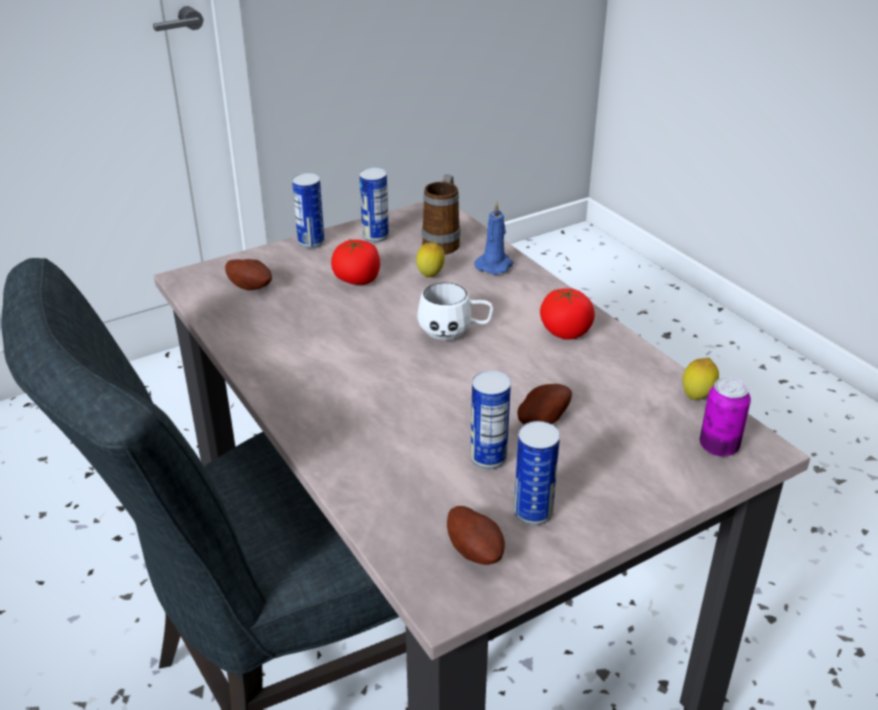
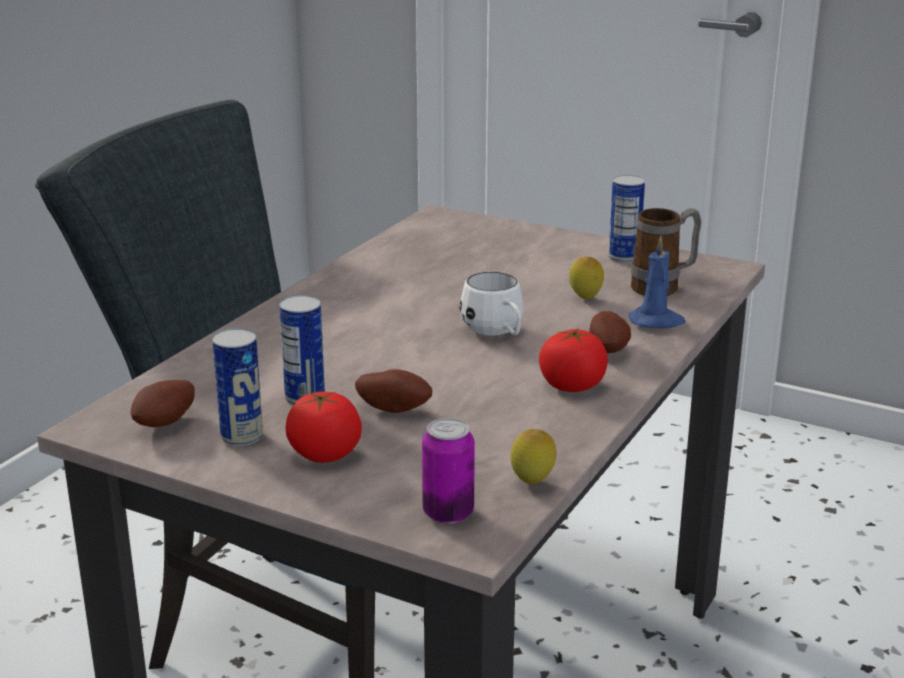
camera: 60 degrees right, 10 degrees down
(251, 286) = (459, 238): potato -> potato (609, 350)
(311, 242) = (568, 238): can -> none
(357, 280) = (531, 272): tomato -> tomato (325, 453)

